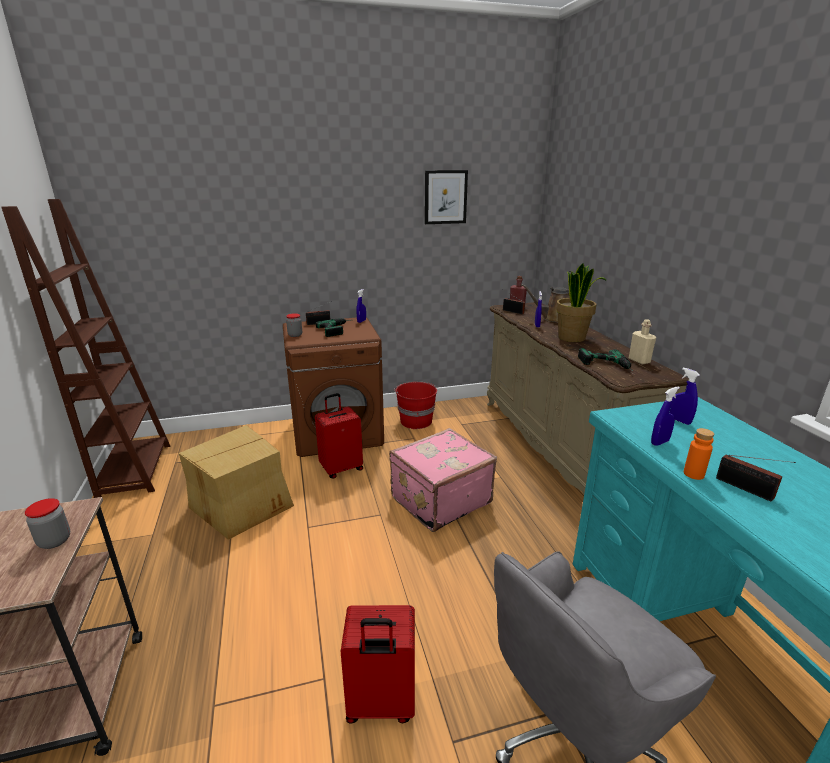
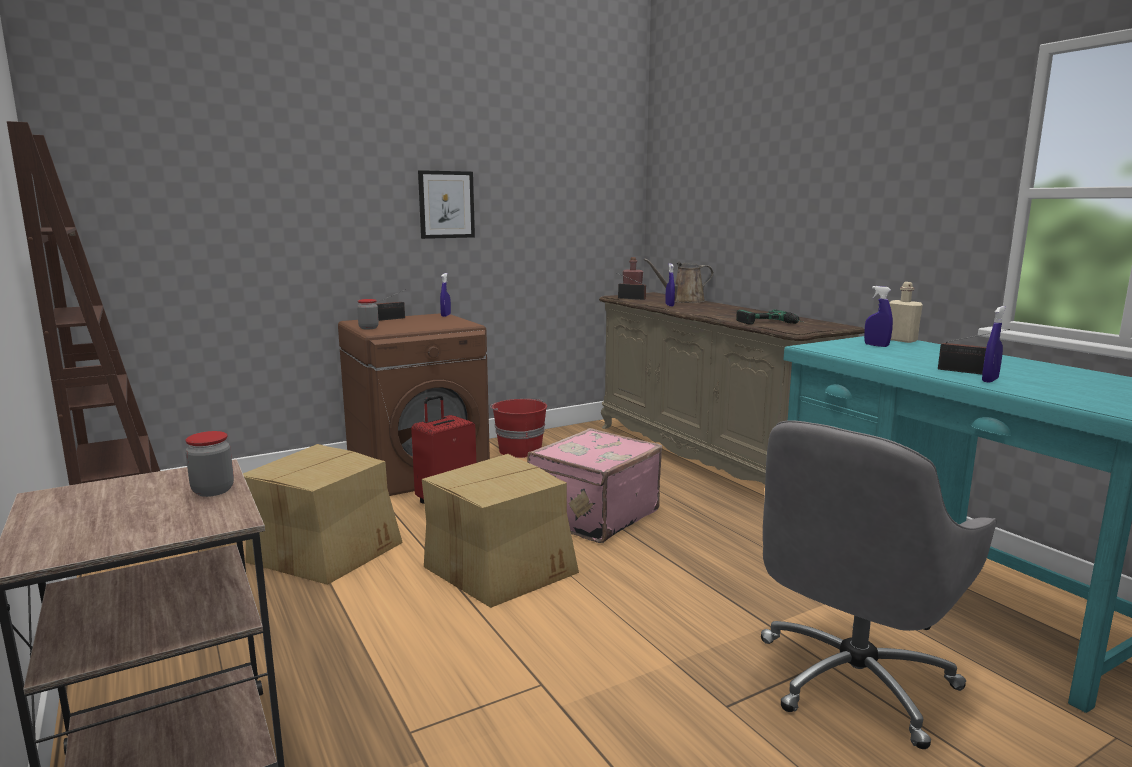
camera: 15 degrees left, 10 degrees down
(339, 329) = (423, 322): power drill -> none
(350, 543) = (501, 566): none -> cardboard box
(380, 704) = (625, 693): red suitcase -> none
(445, 197) = (539, 163): picture -> picture (446, 204)
(572, 338) = (717, 310): potted plant -> none
(639, 361) = (802, 320): beige bottle -> beige bottle (901, 340)
(659, 442) = (869, 356): blue spray bottle -> blue spray bottle (990, 380)
(693, 474) = (916, 369): orange bottle -> none

